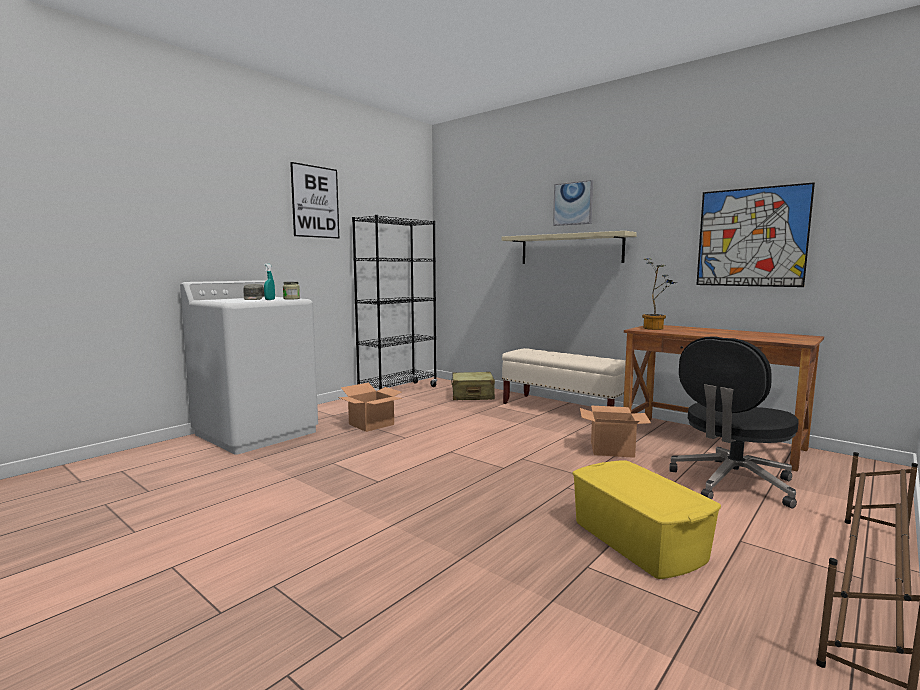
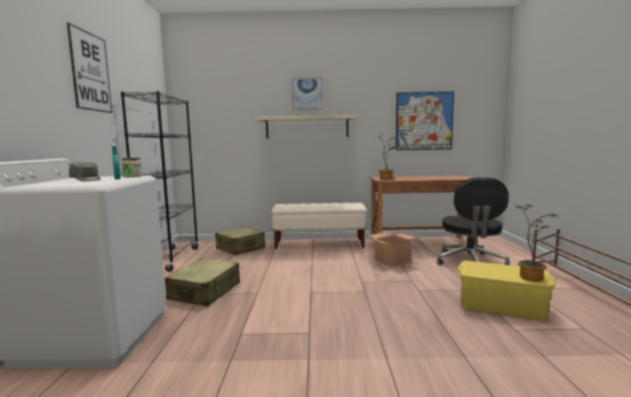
camera: 40 degrees left, 0 degrees up
(371, 424) = (205, 291): cardboard box -> beige suitcase
(664, 504) = (532, 276): none -> potted plant

